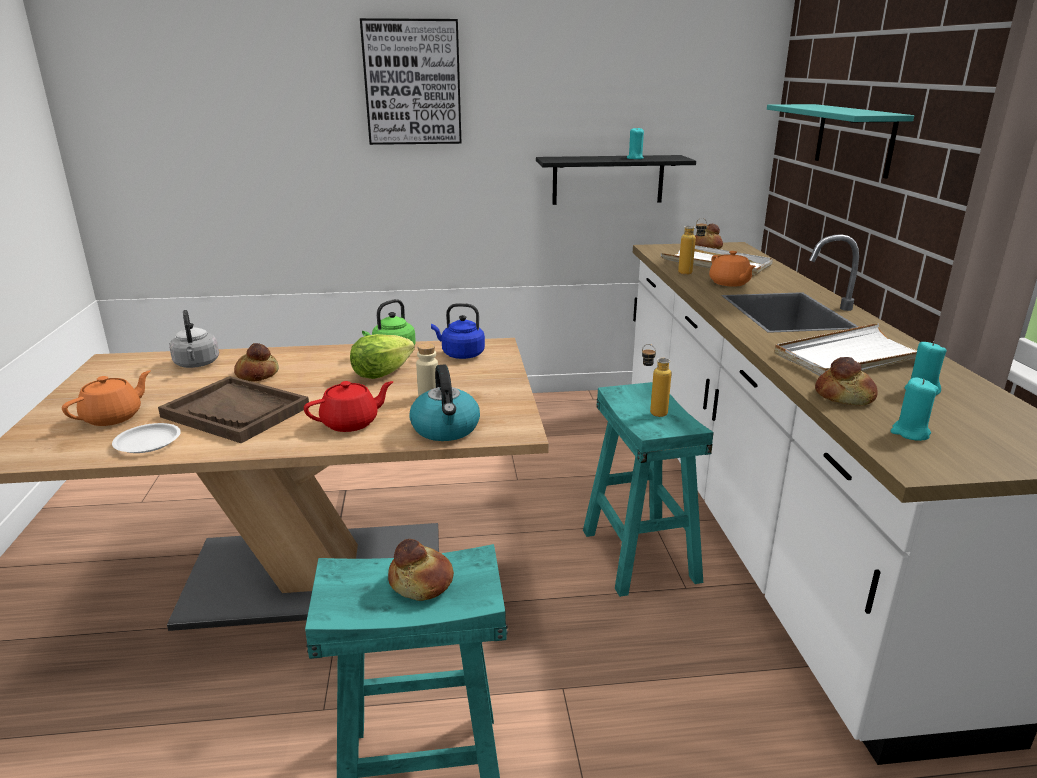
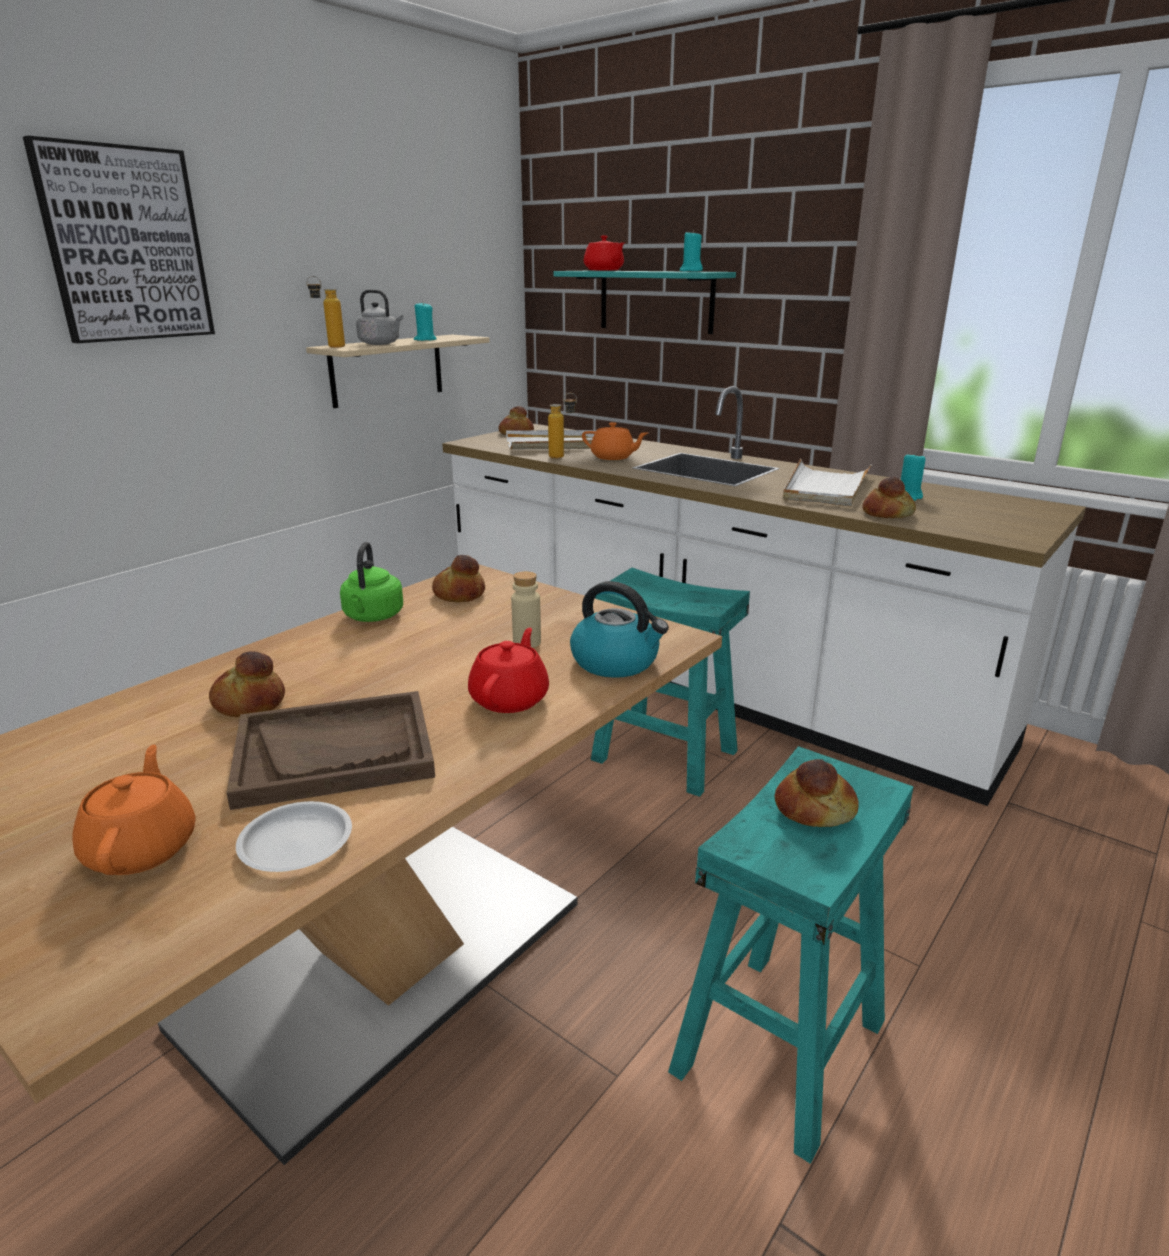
camera: 45 degrees left, 0 degrees up
(197, 364) = (109, 730): grey kettle -> grey kettle (381, 344)
(381, 373) = (417, 642): lettuce -> none
(460, 354) = (458, 594): blue kettle -> bread
(608, 179) = (387, 370): black shelf -> beige shelf
(652, 411) = (673, 594): bottle -> bottle (329, 347)
(811, 106) = (604, 270): none -> red teapot
(910, 433) = (969, 523): turquoise candle -> turquoise candle (690, 271)

